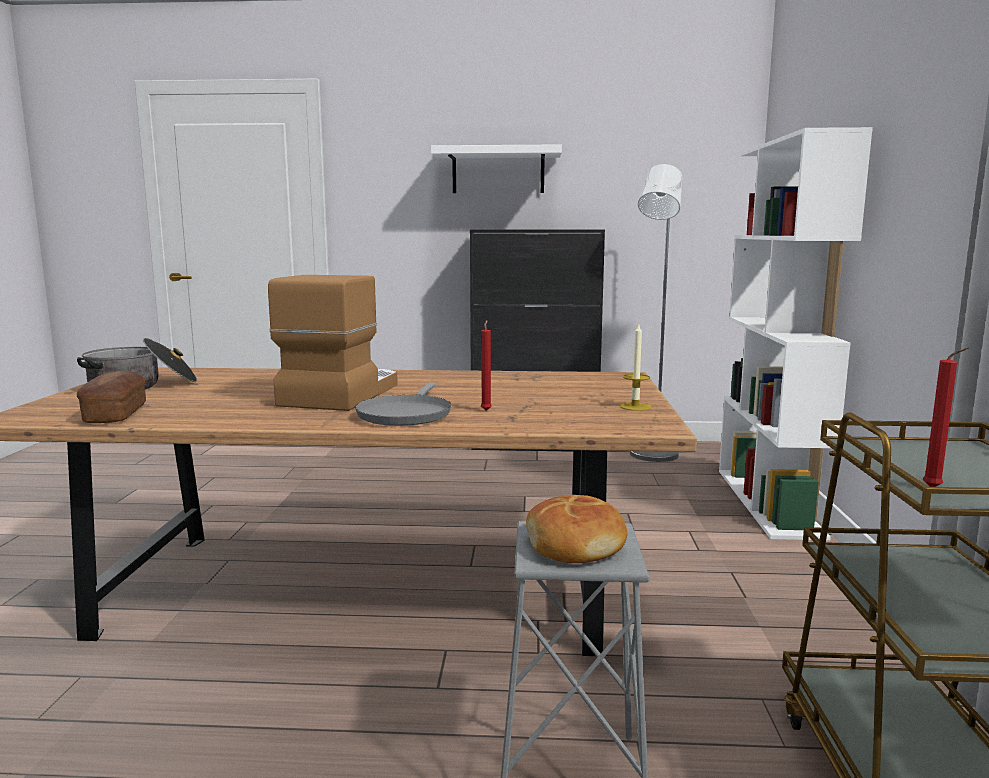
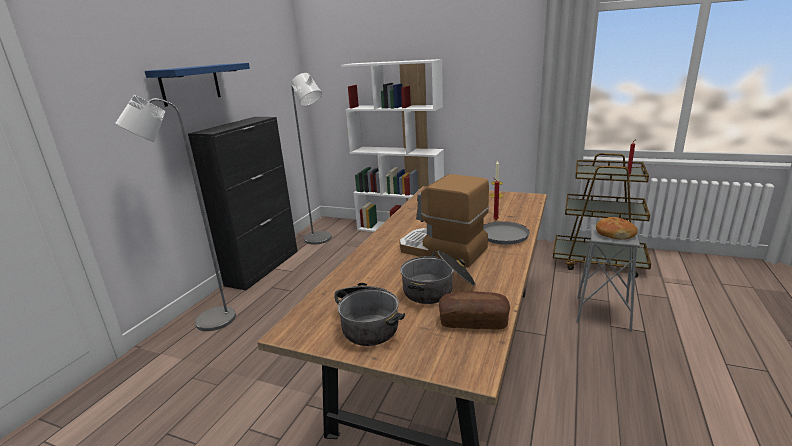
camera: 70 degrees left, 10 degrees up
(210, 399) = (438, 289): none -> cooking pot
(393, 450) = (207, 322): none -> grey floor lamp
(498, 171) = (190, 84): white shelf -> blue shelf

